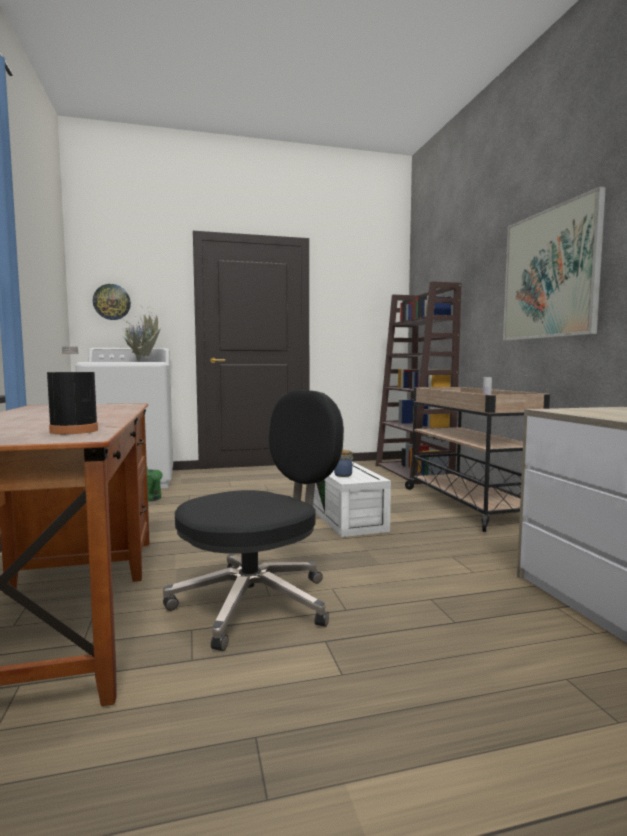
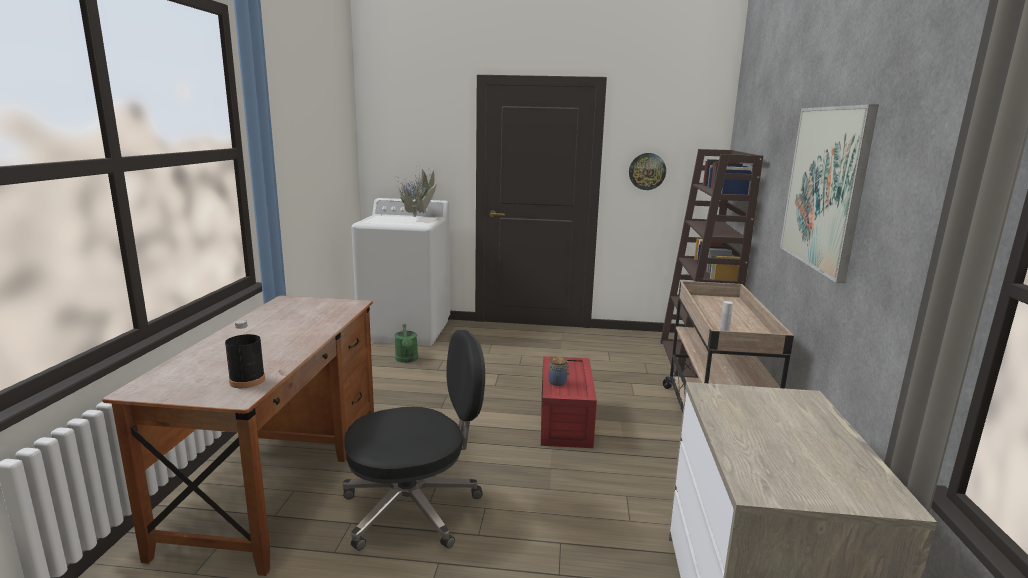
camera: 20 degrees right, 10 degrees up
(112, 302) = (397, 152): wall clock -> wall clock (647, 171)
(348, 519) = (567, 421): white storage box -> red storage box

